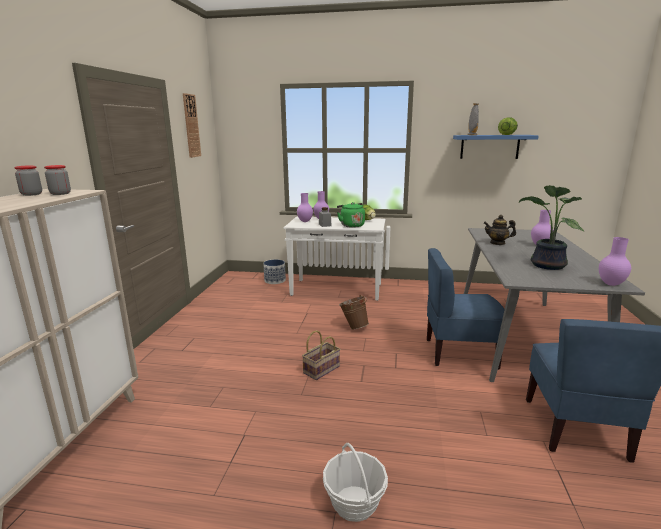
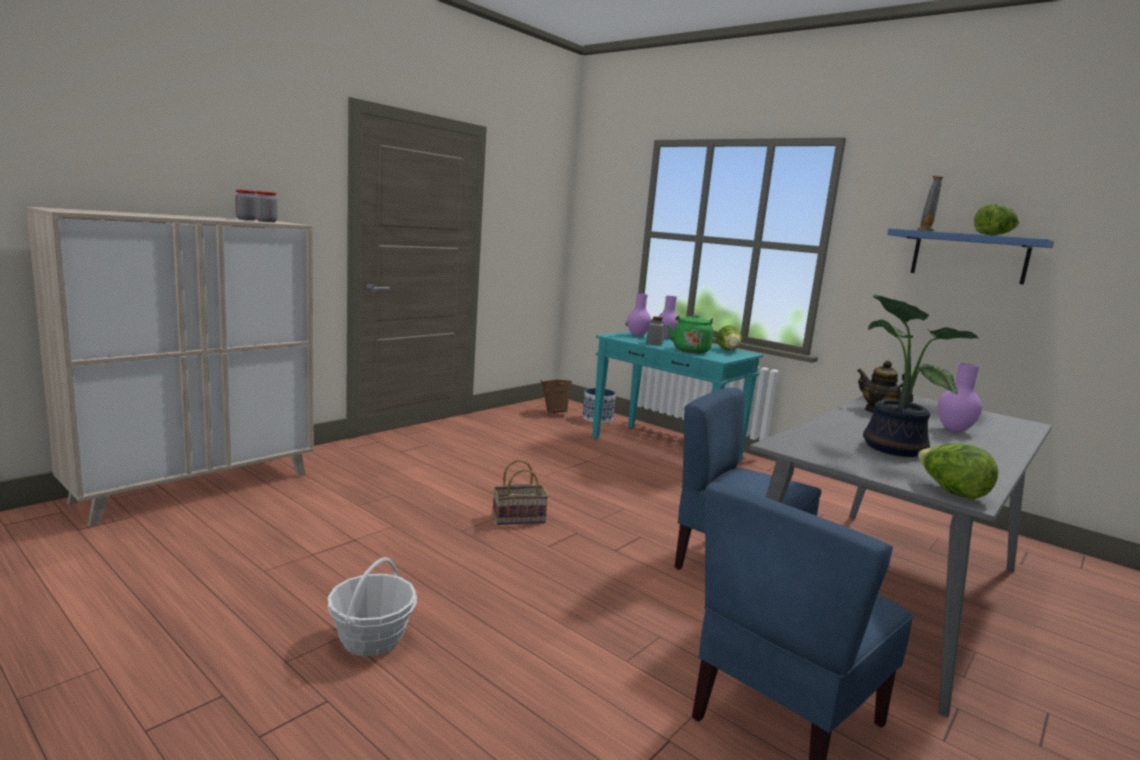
camera: 30 degrees right, 5 degrees down
(191, 126) = (523, 188): wall clock -> none
(337, 290) = (666, 450): white console table -> turquoise console table
(354, 327) = (626, 493): brown bucket -> brown bucket (555, 412)
(611, 284) = (950, 492): purple vase -> lettuce

